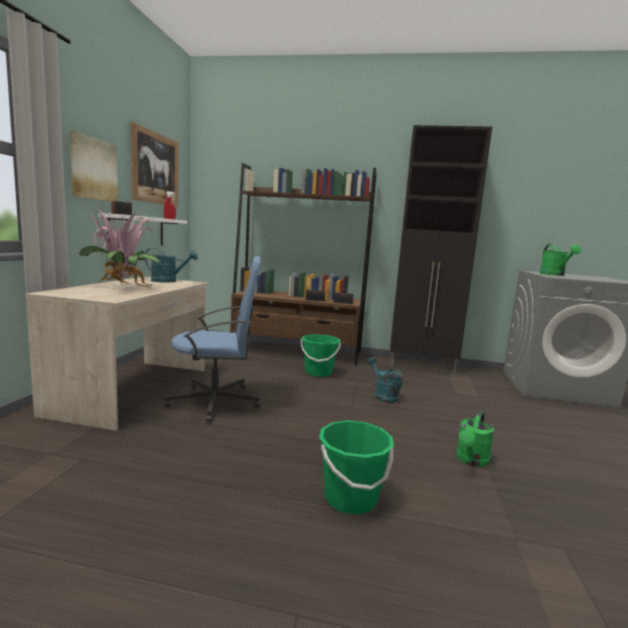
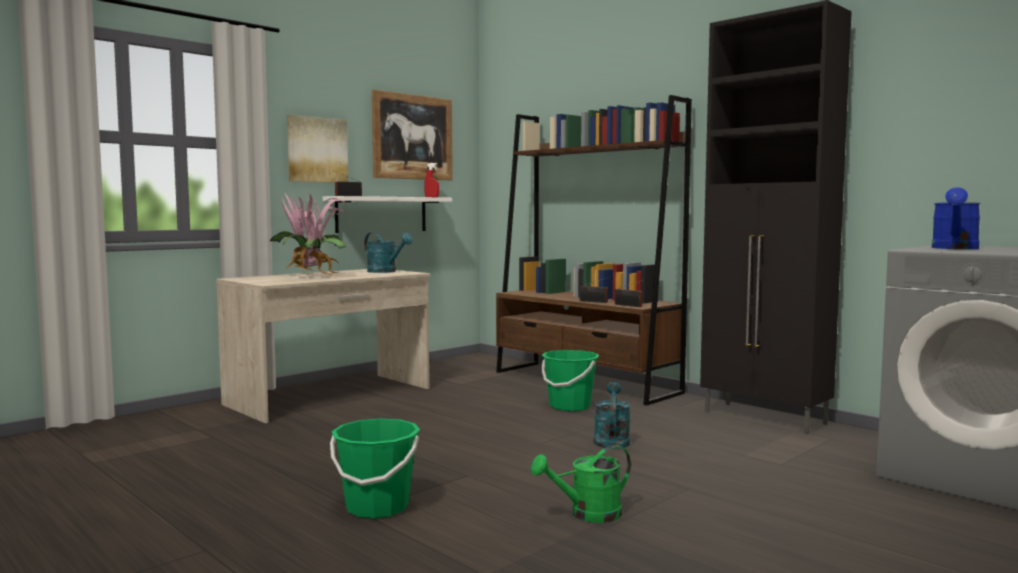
camera: 35 degrees right, 5 degrees down
(216, 402) = (390, 416): blue office chair -> none
(555, 275) = (955, 248): green watering can -> blue watering can

